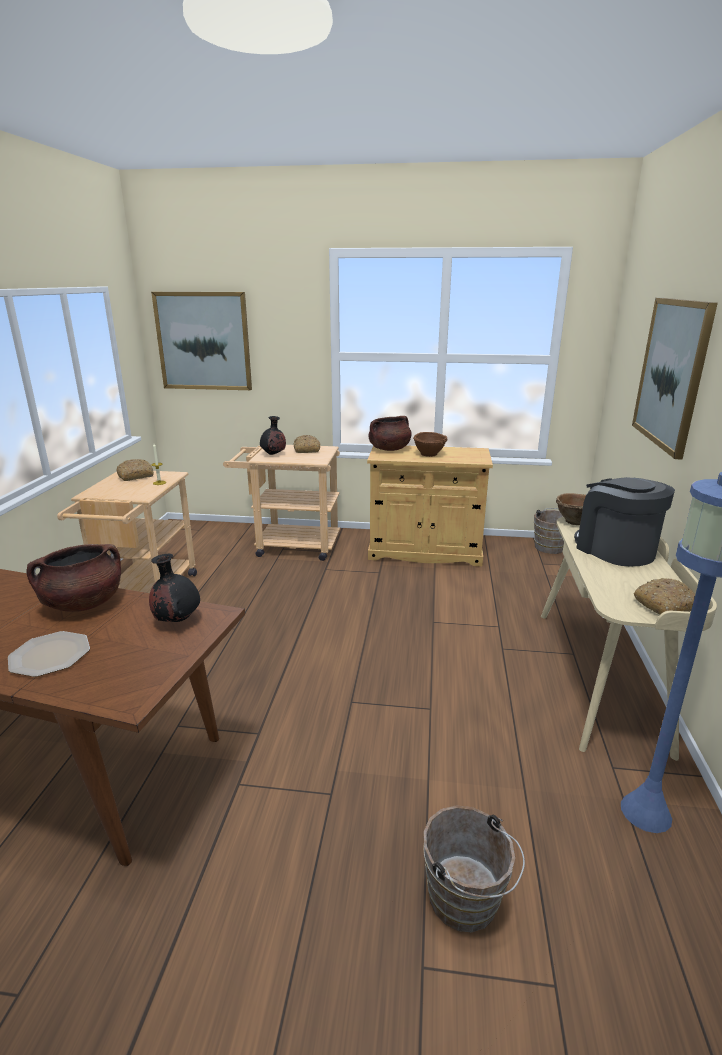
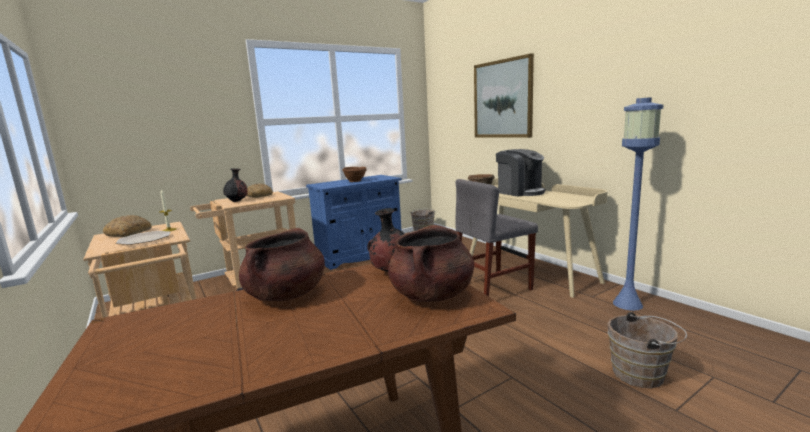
camera: 40 degrees left, 10 degrees down
(50, 654) = (344, 322): plate -> plate (144, 239)
(203, 341) = (130, 116): picture -> none
(389, 449) = (323, 184): brown cooking pot -> brown cooking pot (432, 295)
(425, 551) = (360, 255): beige cabinet -> blue cabinet
(497, 676) = (492, 288): none -> grey chair
(615, 549) = (520, 192): coffee machine -> coffee machine turned 150 degrees counterclockwise
(665, 605) = (580, 199): bread -> none

